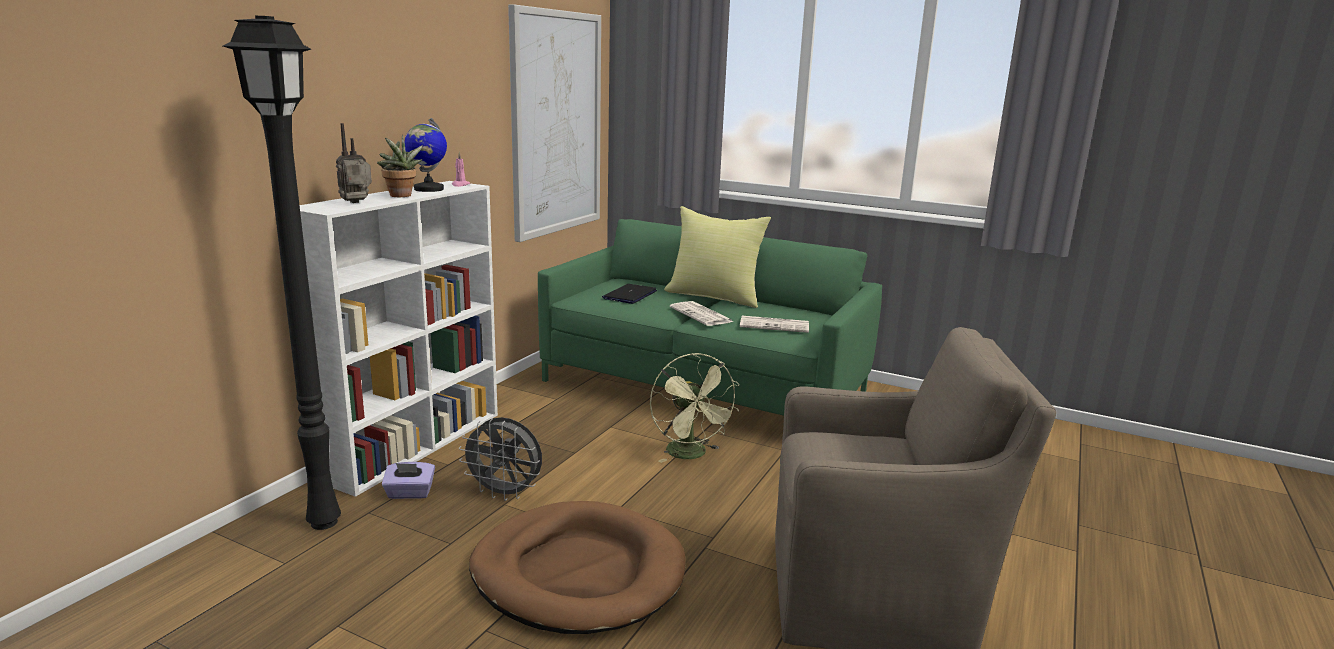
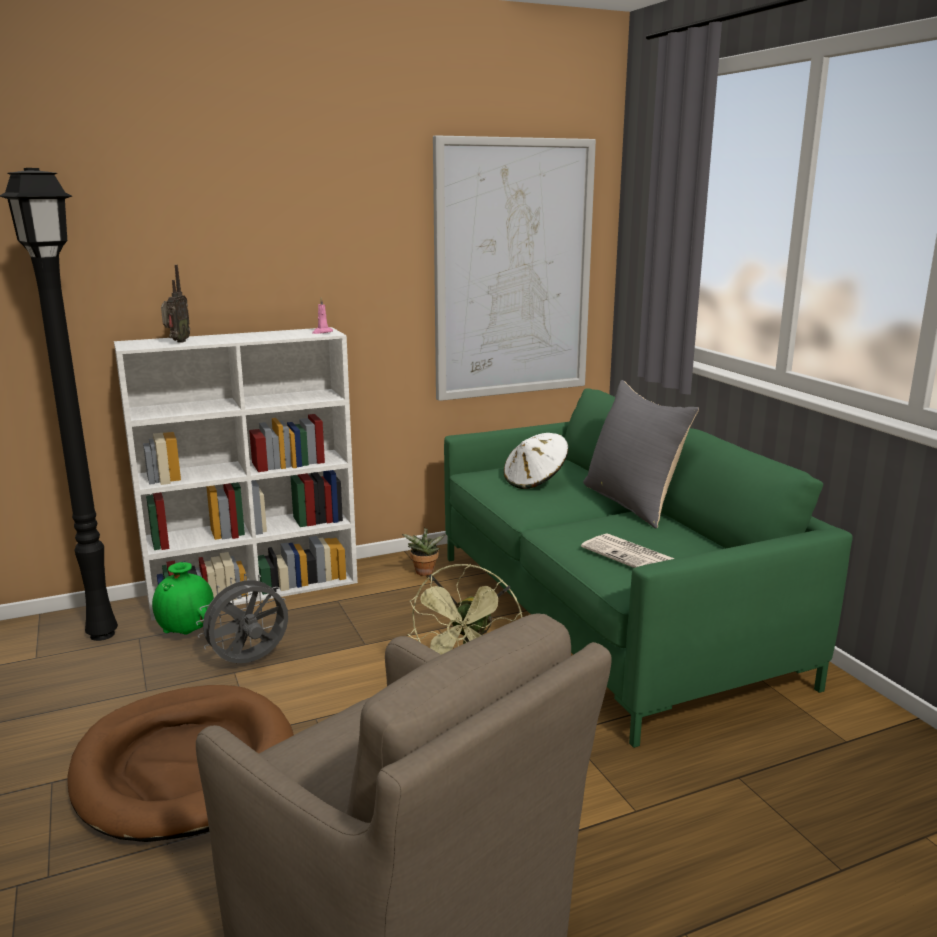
camera: 40 degrees right, 0 degrees up
(358, 203) = (177, 342): radio -> radio turned 105 degrees clockwise
(401, 196) = (232, 339): potted plant -> potted plant (424, 573)
(409, 493) = (187, 633): purple tissue box -> green vase
(428, 189) = (279, 334): globe -> none
(505, 493) = (249, 662): grey fan -> grey fan turned 90 degrees clockwise
(630, 295) = (535, 481): laptop -> white hat
(702, 315) = (570, 522): newspaper -> none
(715, 296) = (633, 503): yellow pillow -> grey pillow

